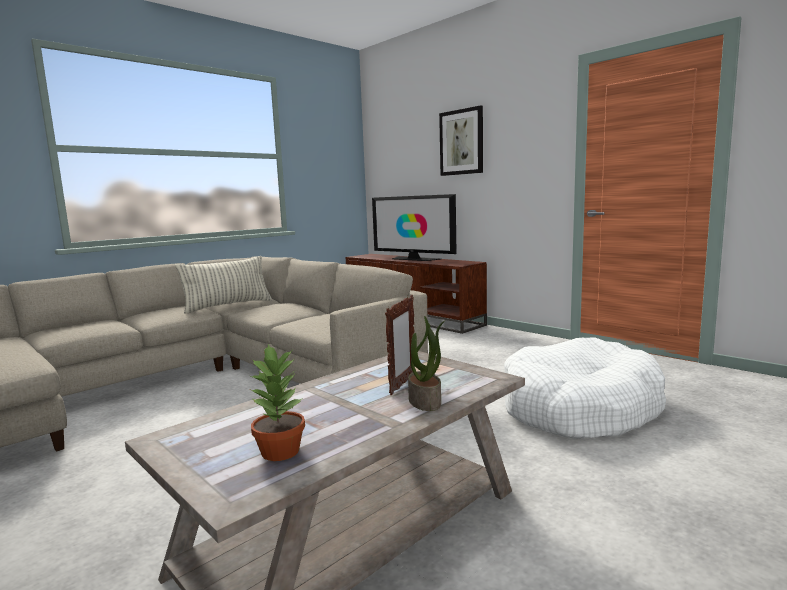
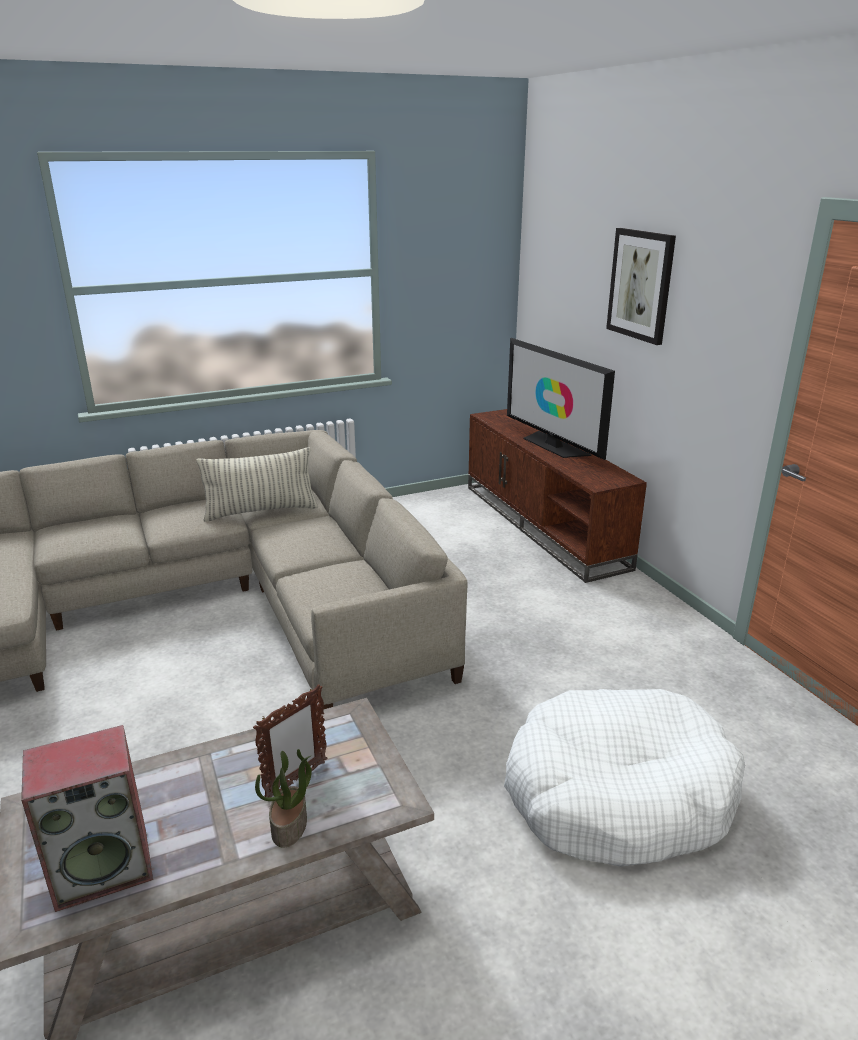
camera: 20 degrees right, 15 degrees up
(281, 451) = (104, 867): potted plant -> speaker

